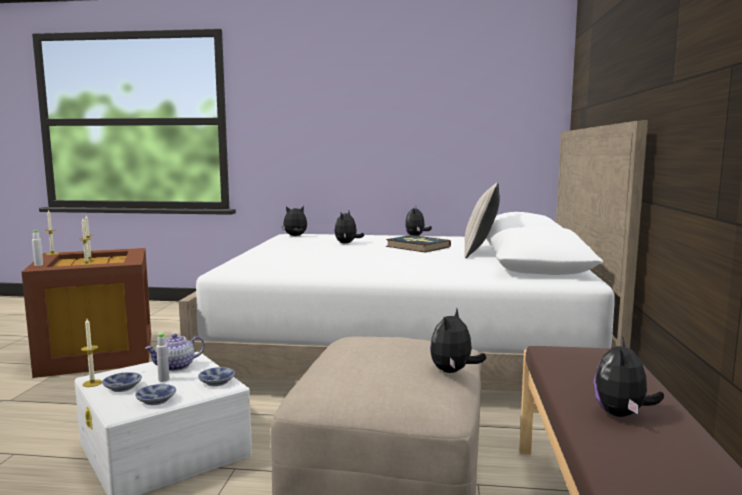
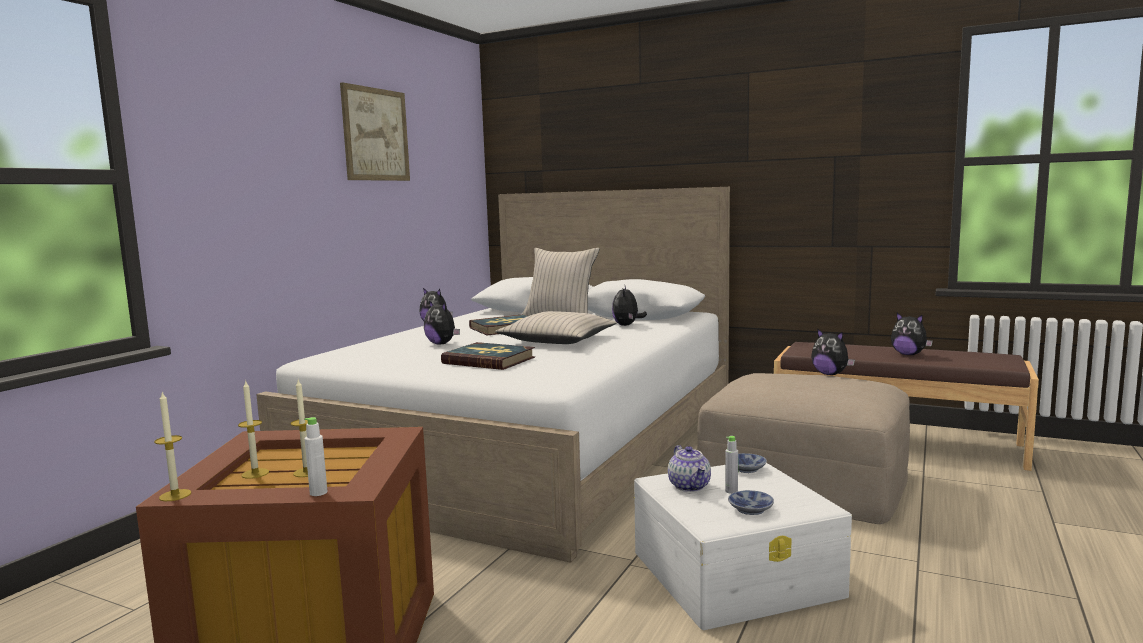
camera: 70 degrees left, 0 degrees up
(92, 383) = (731, 526): candle -> none
(157, 401) = (793, 492): bowl -> none
(295, 236) = (339, 357): plush toy -> plush toy (627, 325)
(295, 254) = (489, 360): none -> book
(378, 258) = (558, 340): none -> beige pillow
(414, 85) = (375, 134): none -> picture

